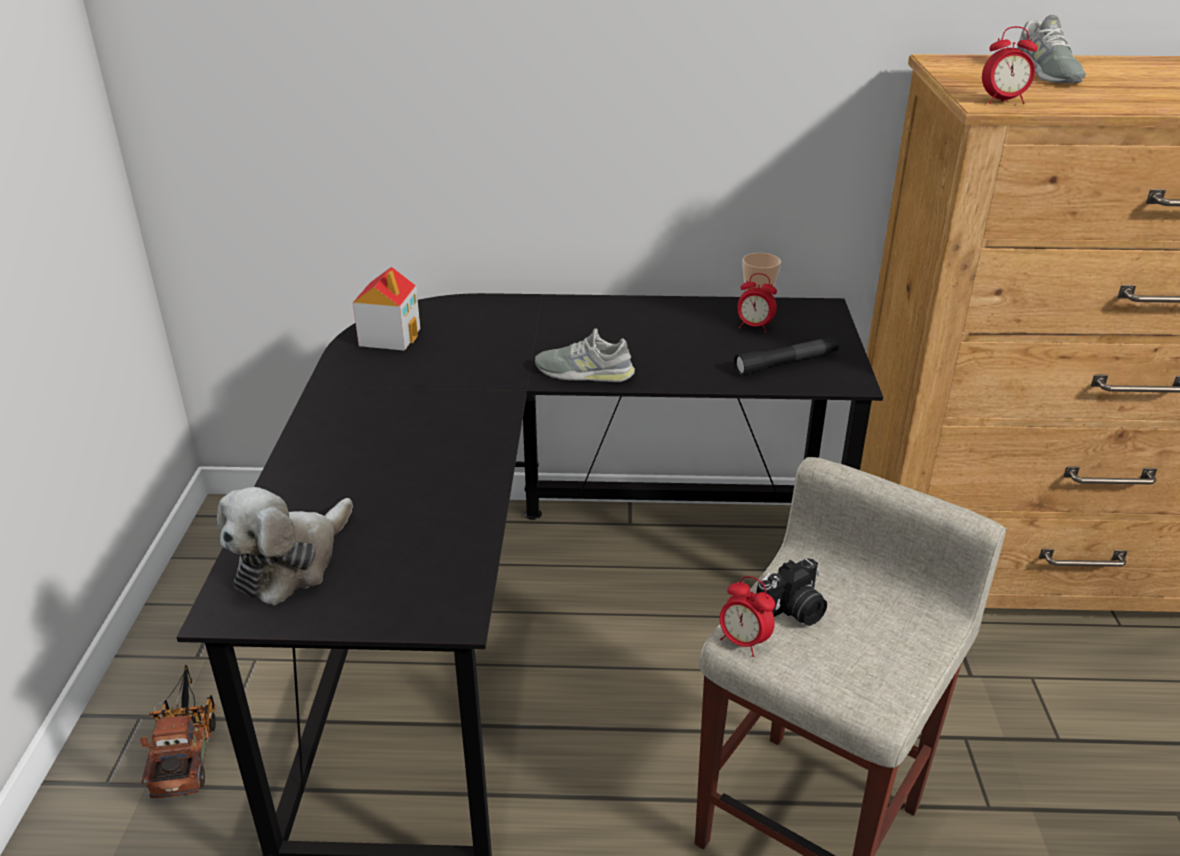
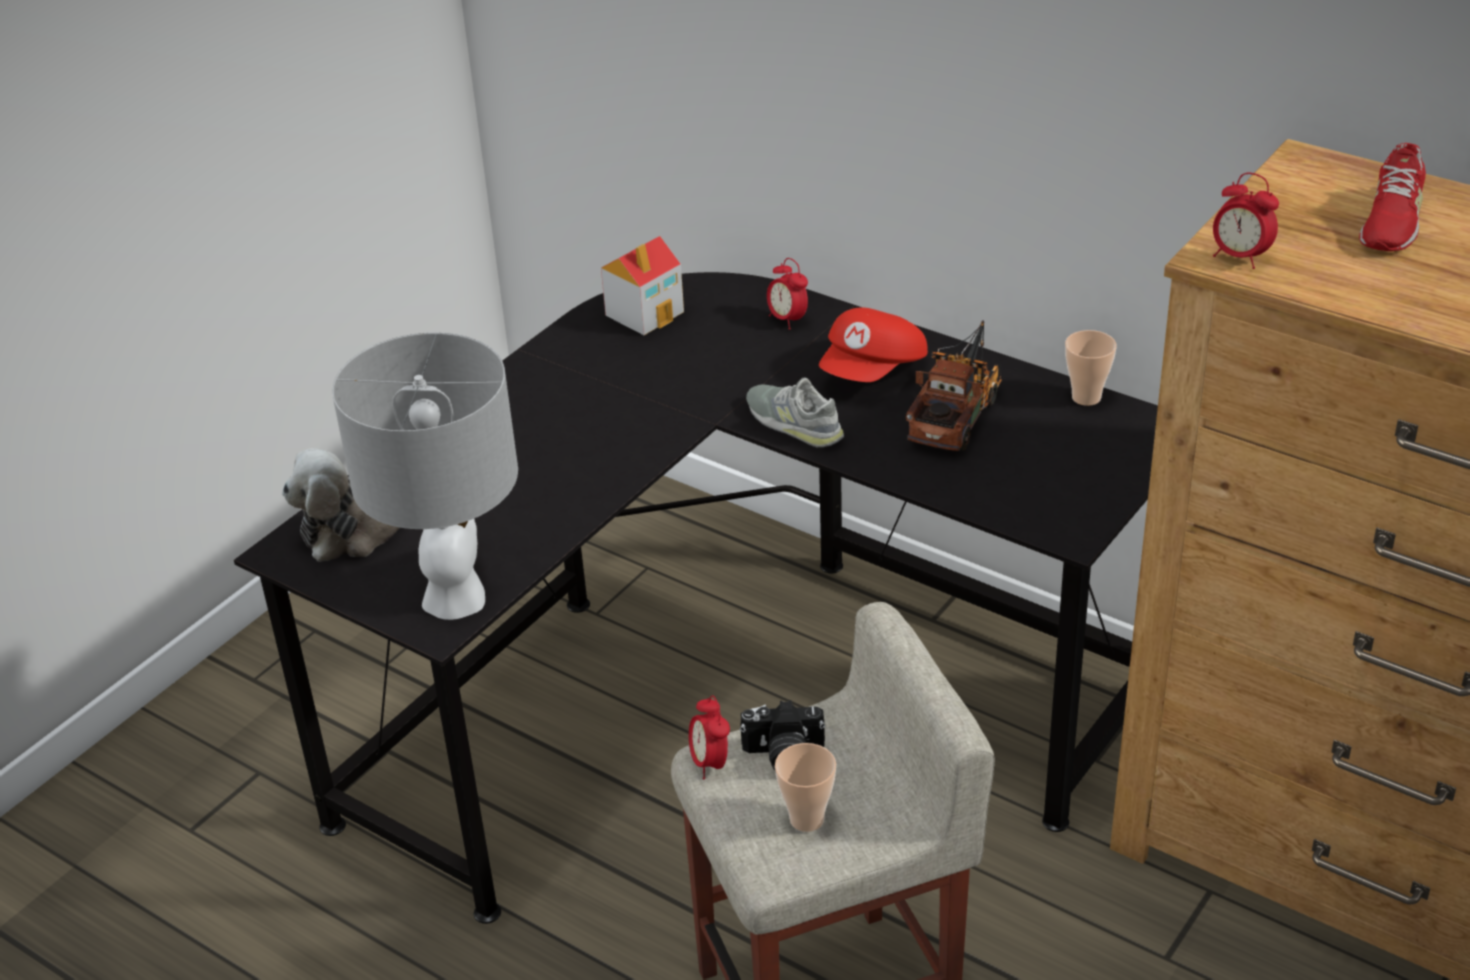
camera: 35 degrees right, 5 degrees up
(187, 749) = (333, 677): toy truck -> toy truck (958, 412)
(442, 585) = (455, 597): none -> grey table lamp
(602, 327) = (873, 371): none -> red cap
(754, 327) = (1045, 427): alarm clock -> alarm clock (787, 320)
(786, 363) = (1026, 486): black flashlight -> none
(861, 652) = (807, 819): none -> cup
(1045, 73) = (1390, 221): grey shoe -> red shoe

